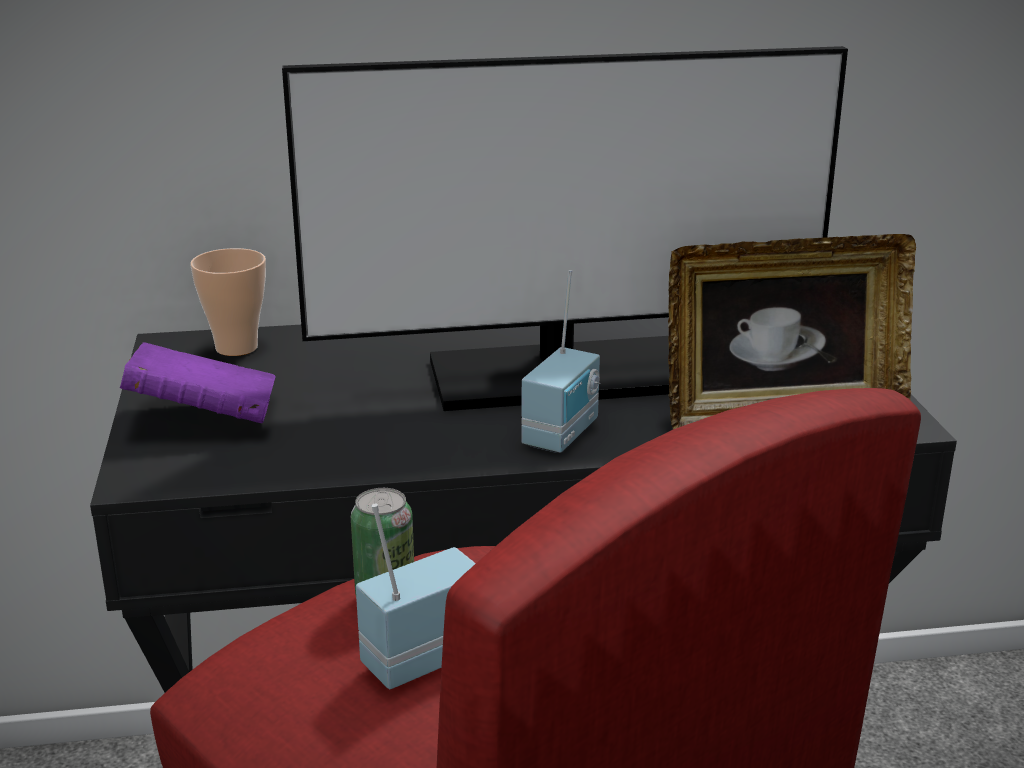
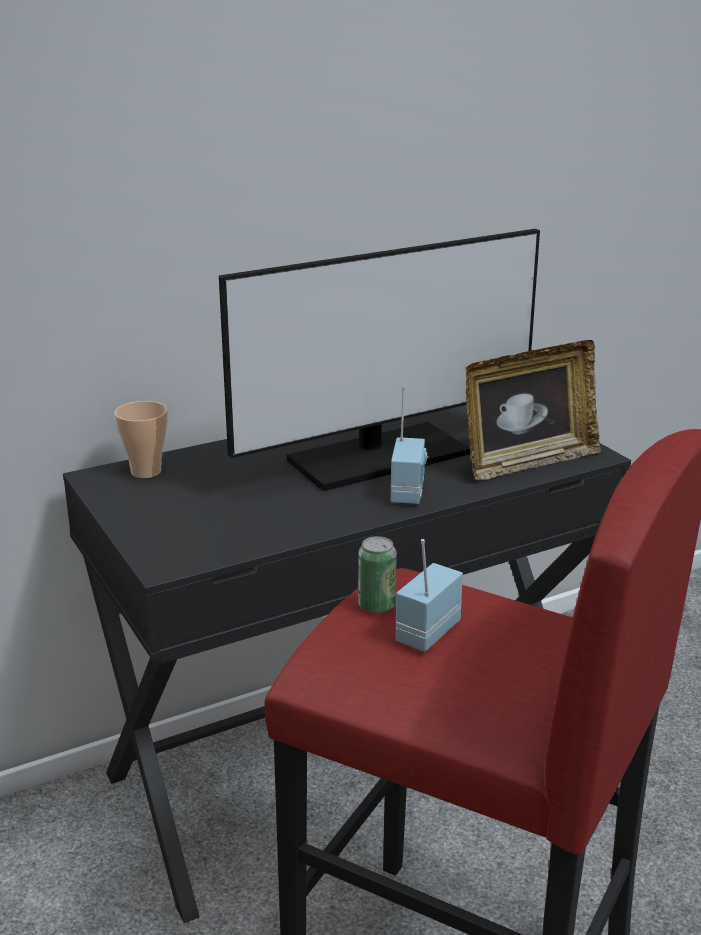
camera: 20 degrees left, 0 degrees up
(204, 418) = (169, 521): purple book -> none

